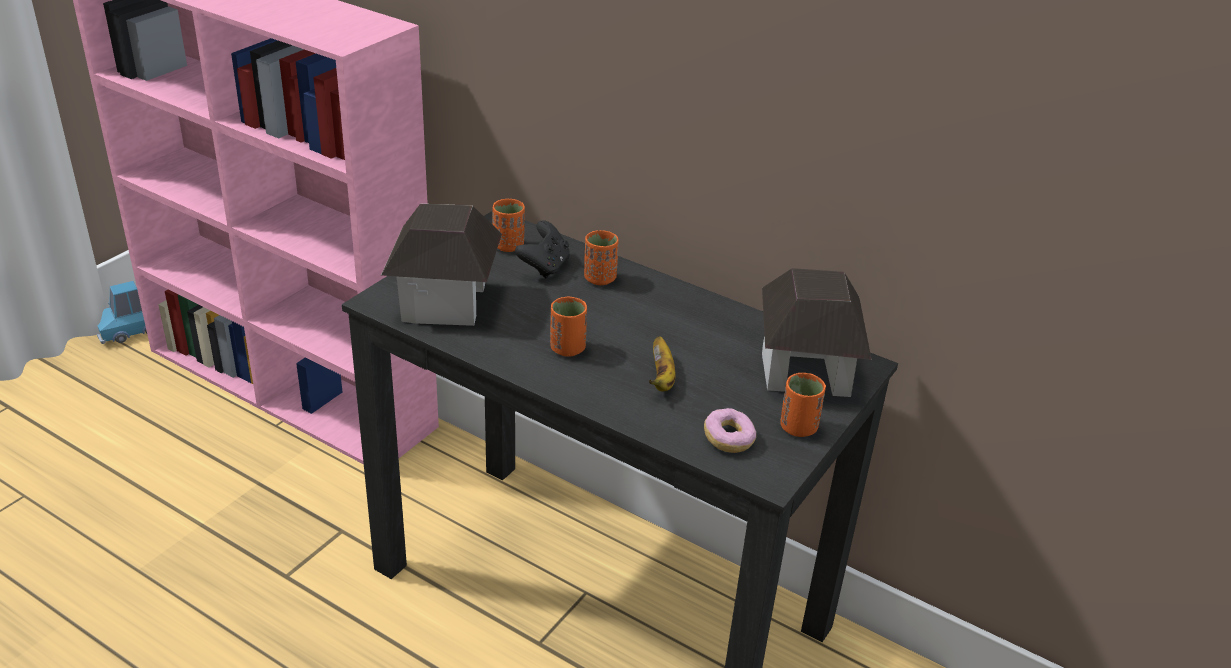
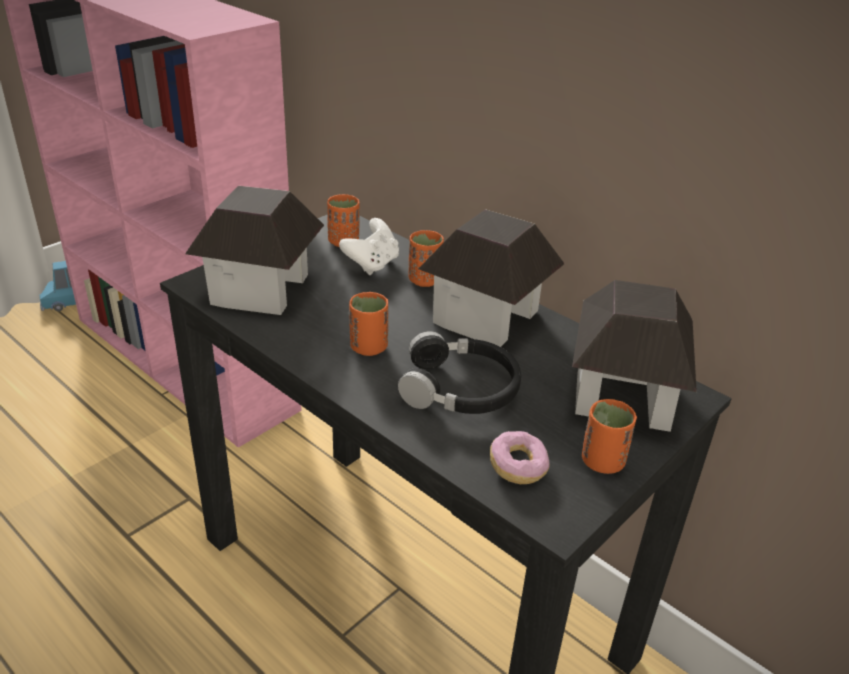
camera: 10 degrees right, 0 degrees up
(544, 267) = (372, 264): black game controller -> white game controller
(662, 378) = (460, 389): banana -> black headphones
(668, 309) = (486, 317): none -> toy house

